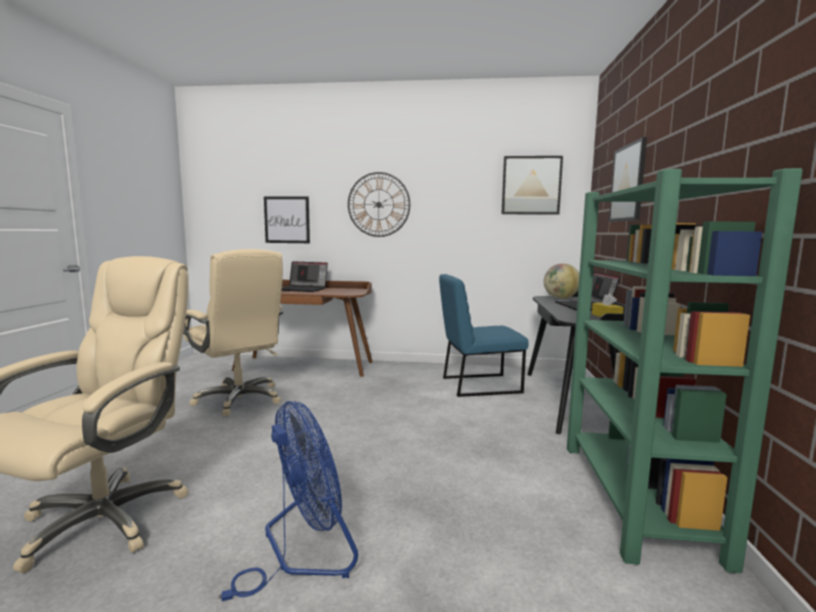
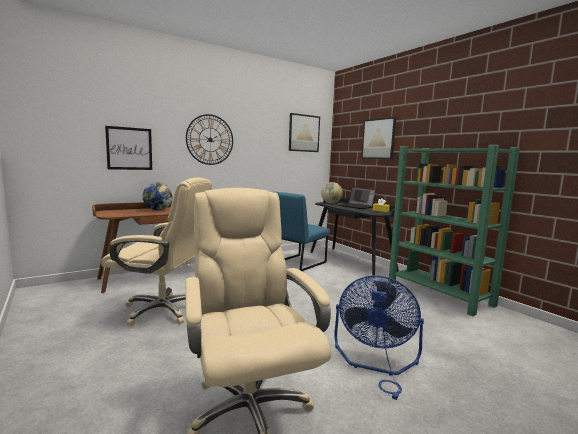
camera: 40 degrees left, 0 degrees up
(303, 289) = (158, 210): laptop -> globe

